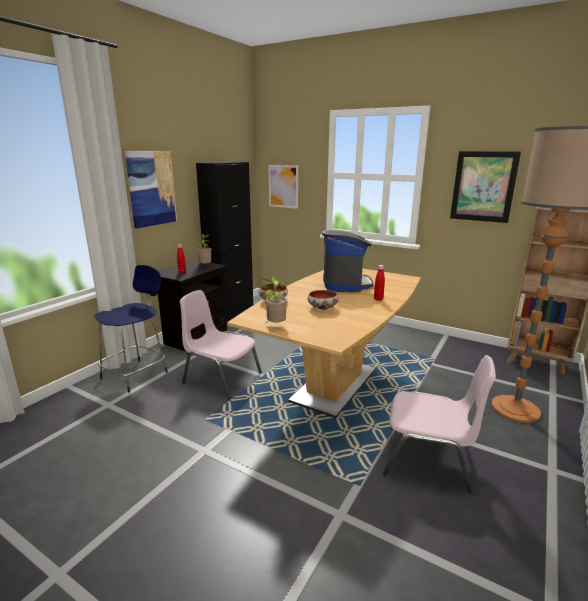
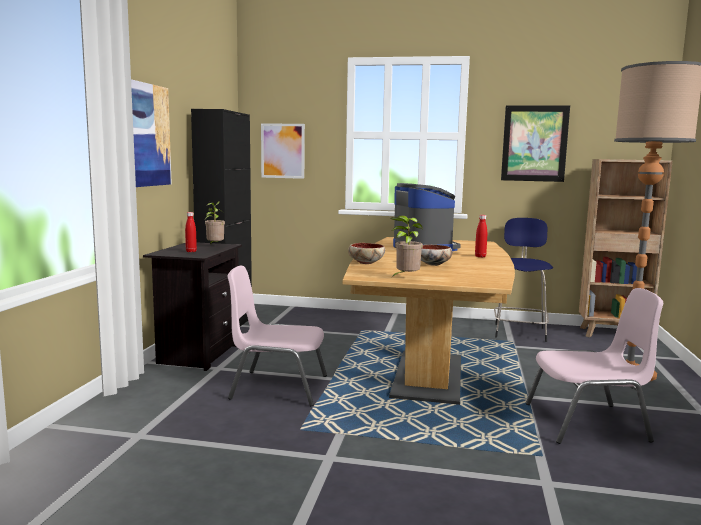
camera: 20 degrees left, 10 degrees down
(136, 374) = (148, 398): blue stool -> blue stool (520, 332)

